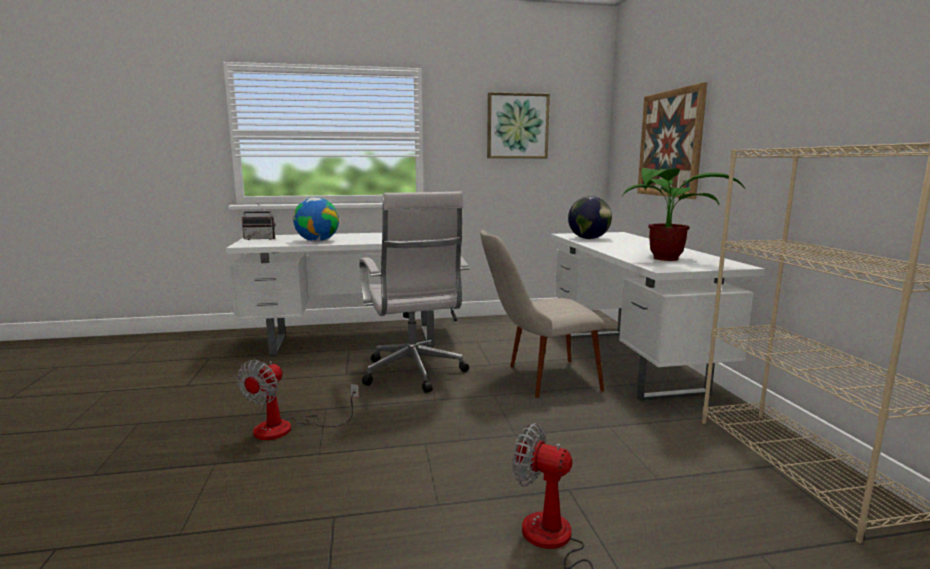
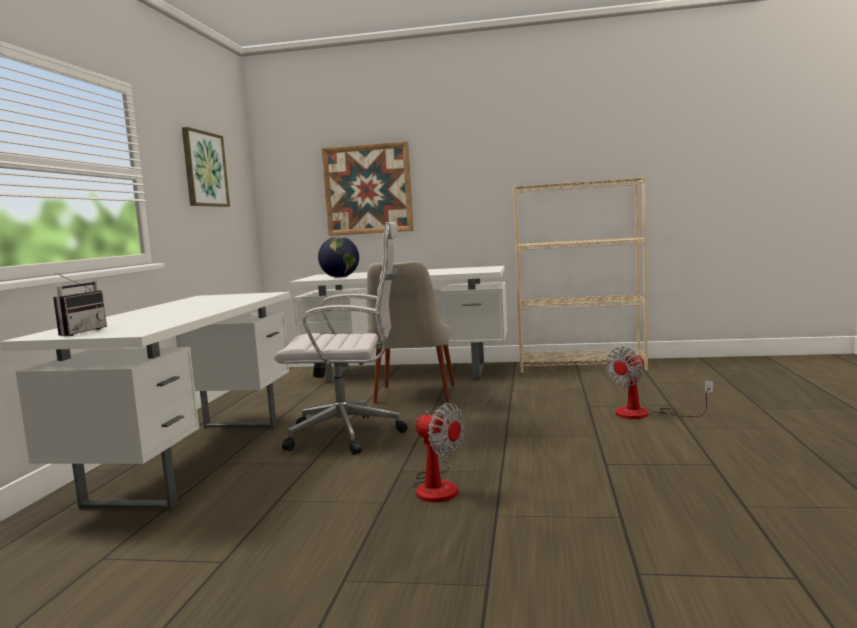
camera: 70 degrees left, 5 degrees down
(317, 241) = (176, 316): globe -> none
(665, 259) = (457, 271): potted plant -> none

